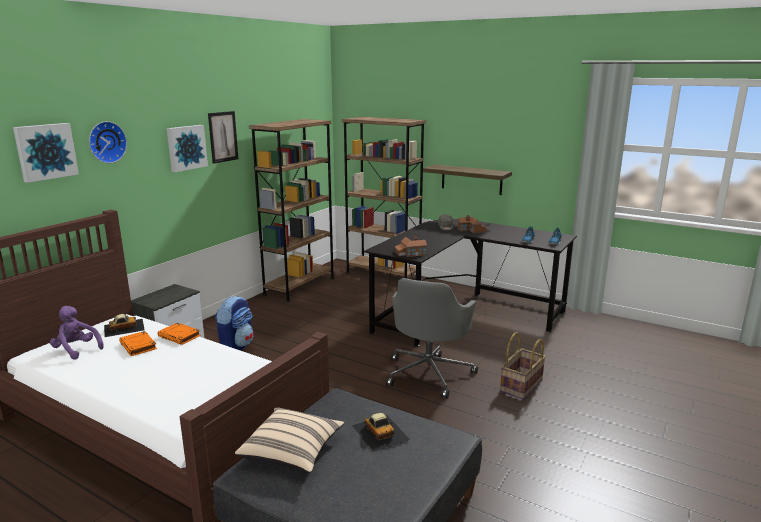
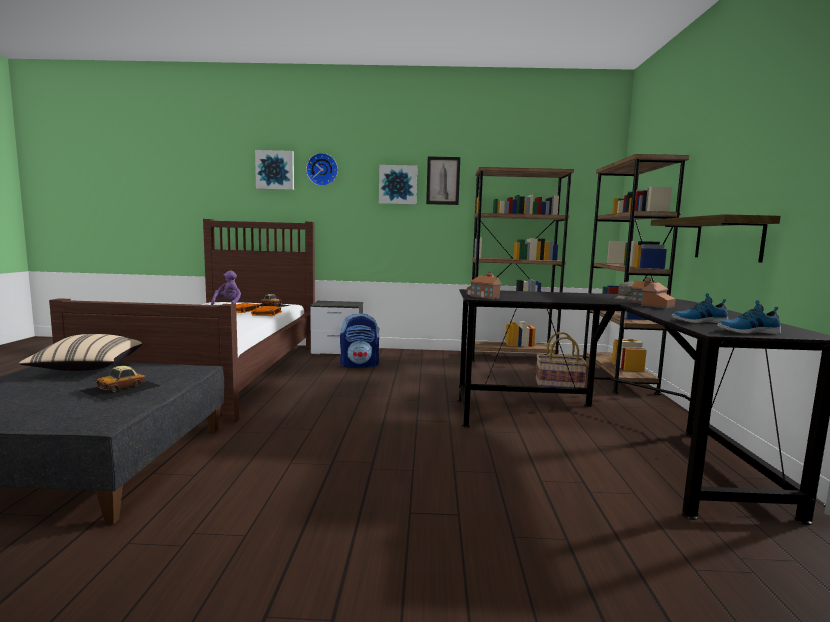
camera: 60 degrees right, 10 degrees down
(429, 373) = (403, 445): grey office chair -> none
(522, 386) = (442, 518): basket -> basket (559, 384)

